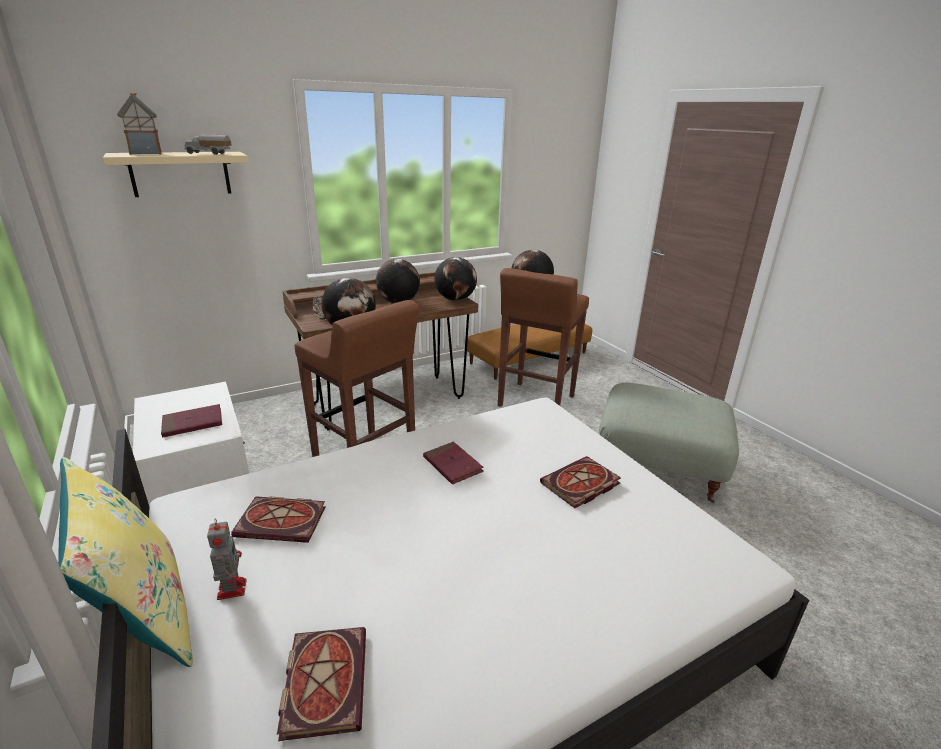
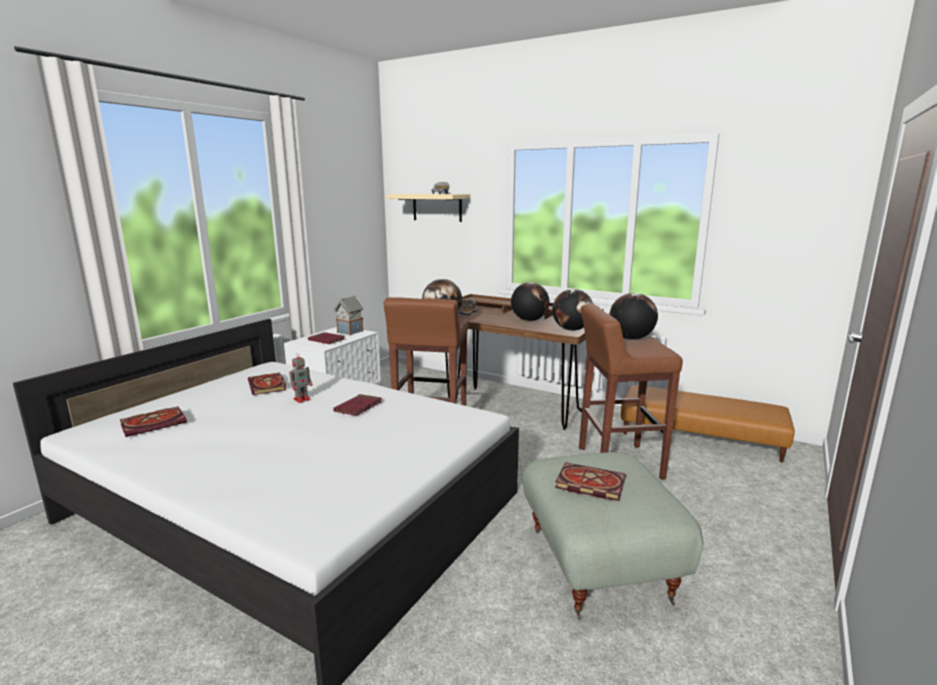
camera: 60 degrees right, 10 degrees down
(145, 616) = (190, 385): yellow pillow -> none
(146, 153) = (416, 193): toy house -> toy house (349, 332)
(232, 588) = (212, 392): toy robot -> toy robot (302, 399)
(580, 485) = (371, 450): book -> book (588, 484)

